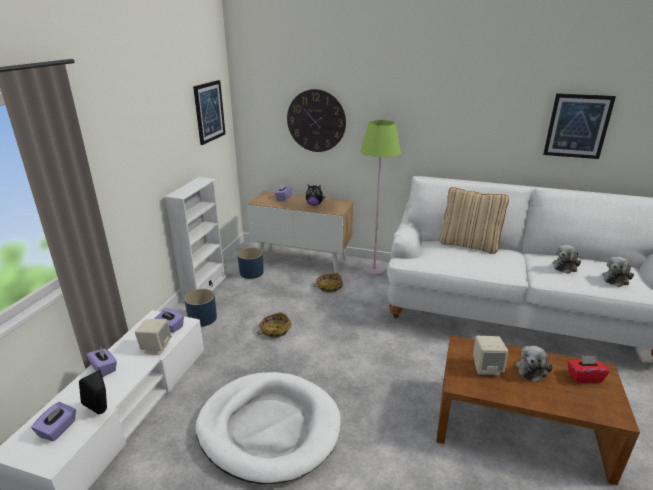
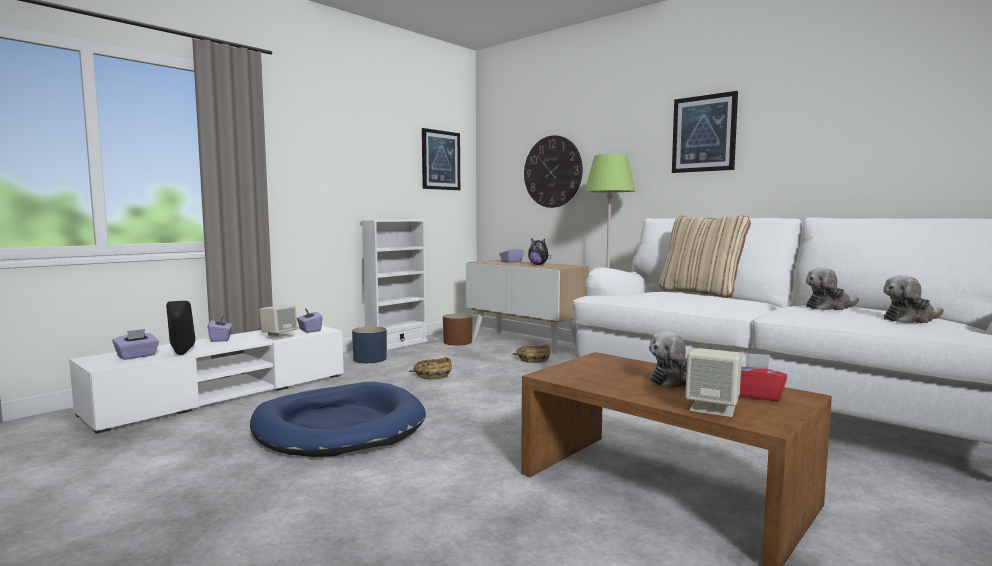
camera: 25 degrees right, 20 degrees down
(251, 272) = (458, 342): blue planter -> brown planter
(269, 428) = (339, 426): white dog bed -> blue dog bed
(486, 368) = (608, 372): beige speaker -> beige speaker (713, 408)
(577, 126) = (874, 134): picture -> picture (704, 133)

